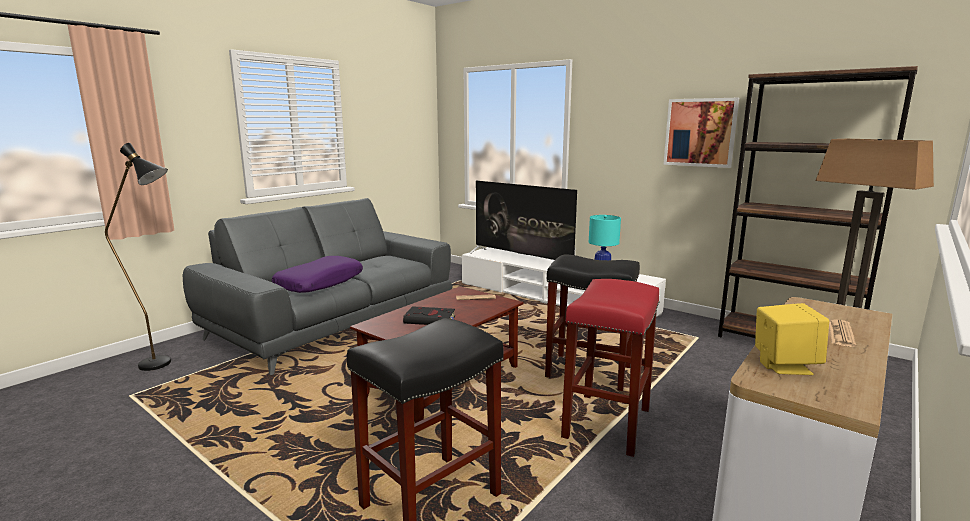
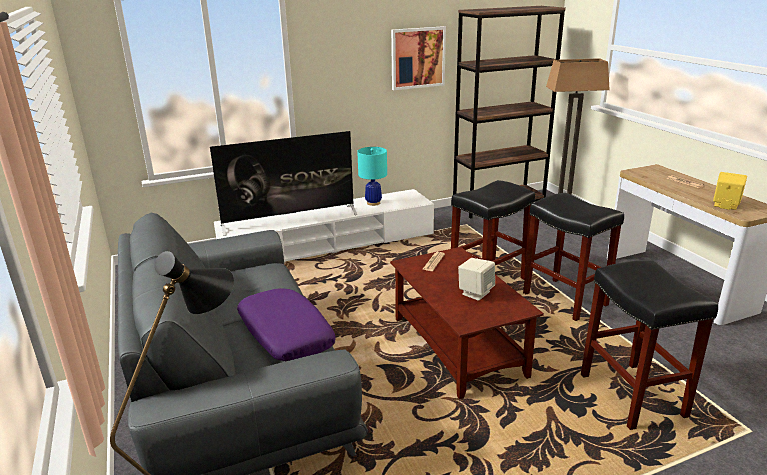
camera: 60 degrees left, 10 degrees up
(431, 320) = (475, 293): black book -> beige speaker
(607, 424) = (566, 299): red stool -> black stool

